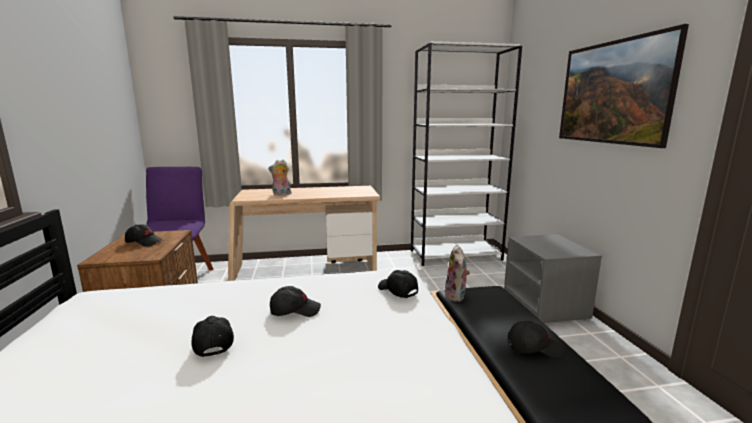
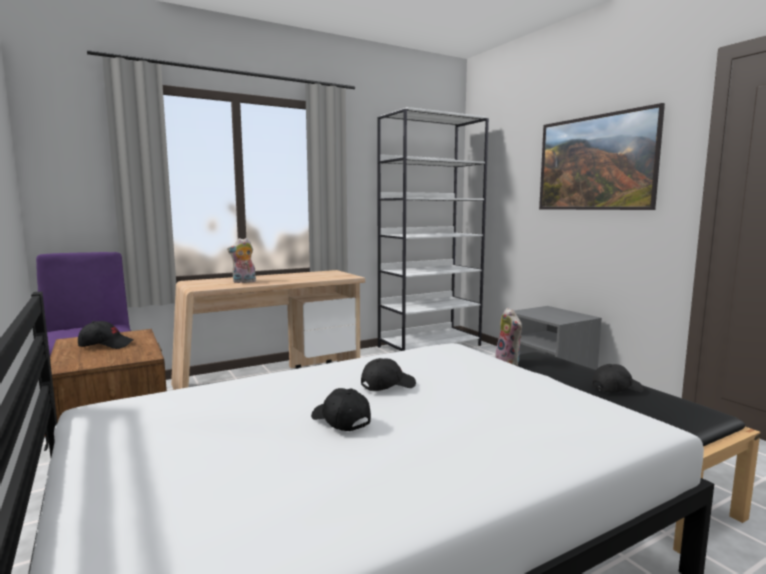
camera: 20 degrees left, 5 degrees down
(397, 290) = (467, 359): black cap -> none

